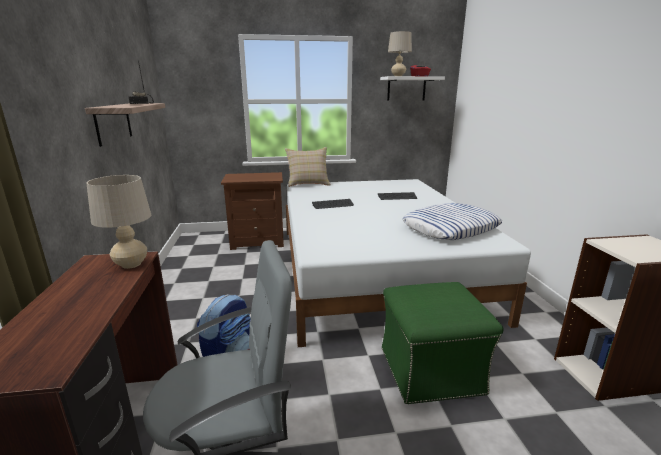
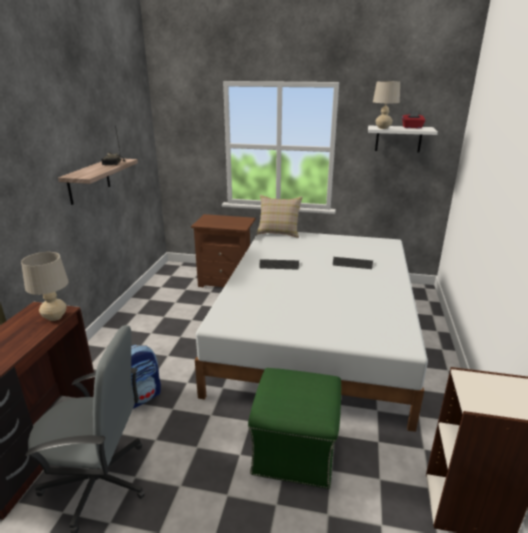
camera: 20 degrees right, 5 degrees up
(450, 228) = (368, 315): pillow -> none

